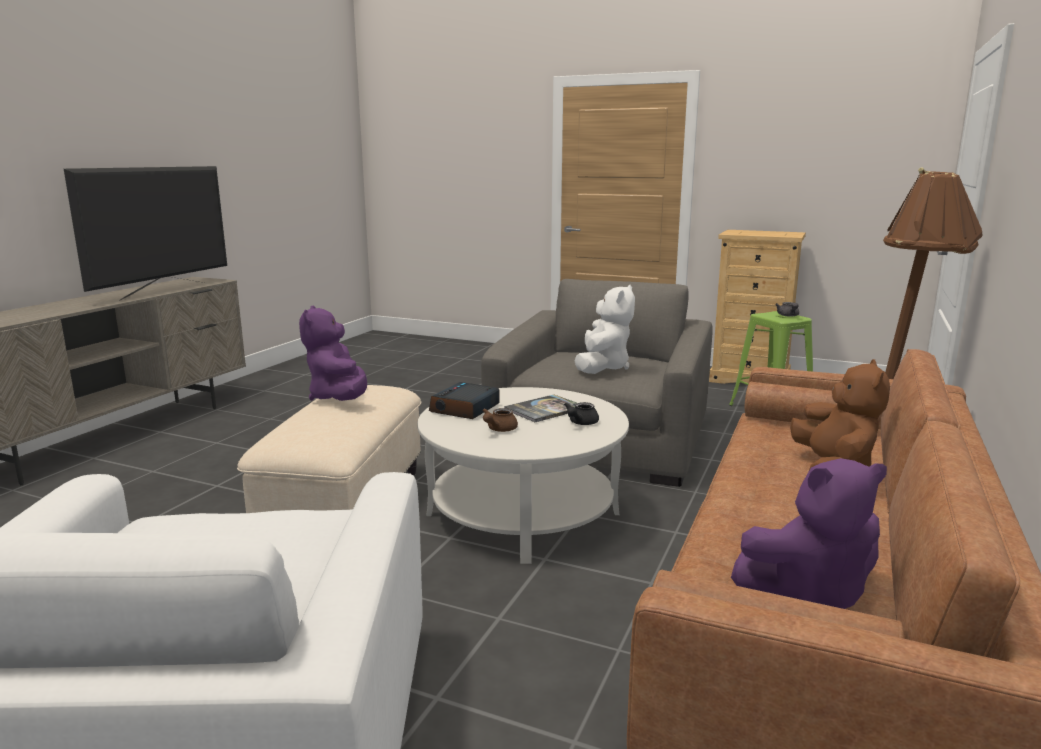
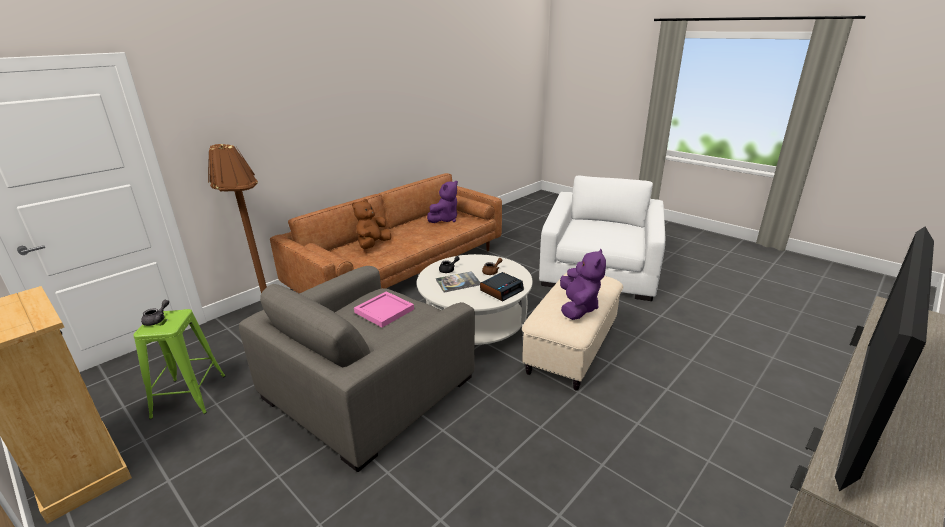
camera: 160 degrees left, 10 degrees up
(602, 367) = (384, 310): white plush toy -> pink tray
(809, 595) = (445, 219): purple plush toy -> purple plush toy turned 120 degrees clockwise

